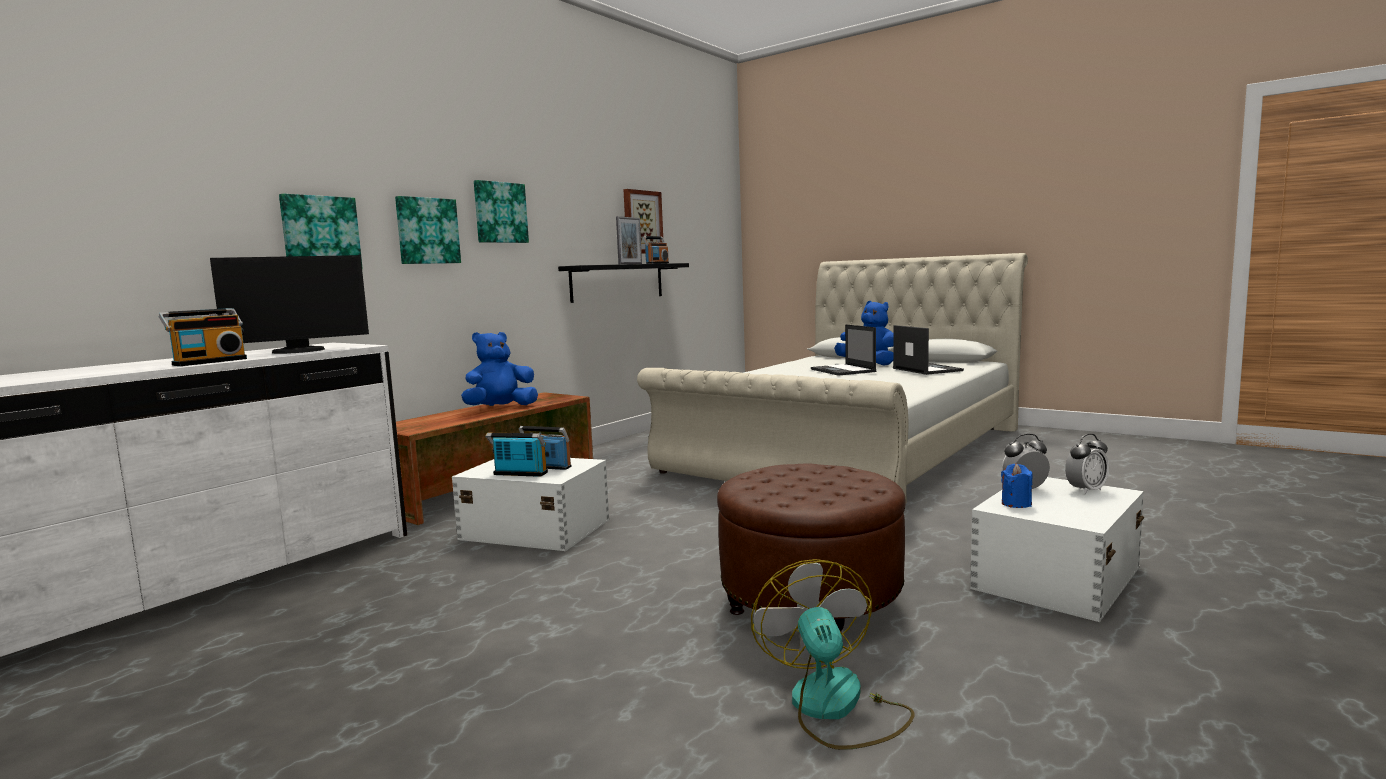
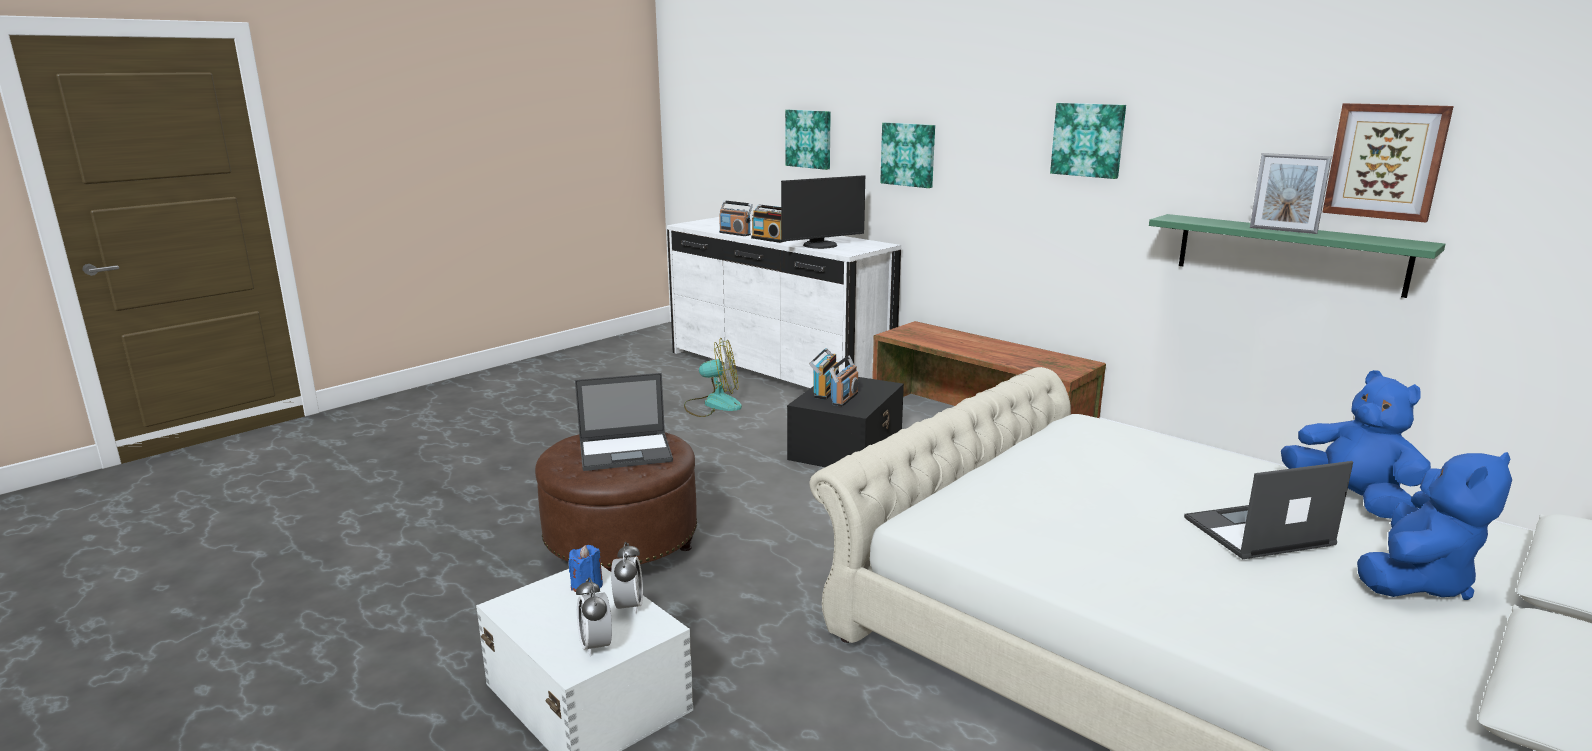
camera: 95 degrees right, 10 degrees up
(299, 351) = (821, 245): monitor -> monitor turned 90 degrees counterclockwise
(427, 231) = (998, 157): picture -> picture (809, 139)
(500, 408) = (994, 351): blue plush toy -> blue plush toy (1351, 499)
(534, 529) = (847, 446): white storage box -> black storage box
(617, 282) = (1289, 254): black shelf -> green shelf
(657, 263) = (1369, 239): radio -> radio (735, 233)
(835, 708) = (481, 538): fan -> fan (713, 405)
(926, 369) = (1306, 624): laptop -> laptop (626, 452)

